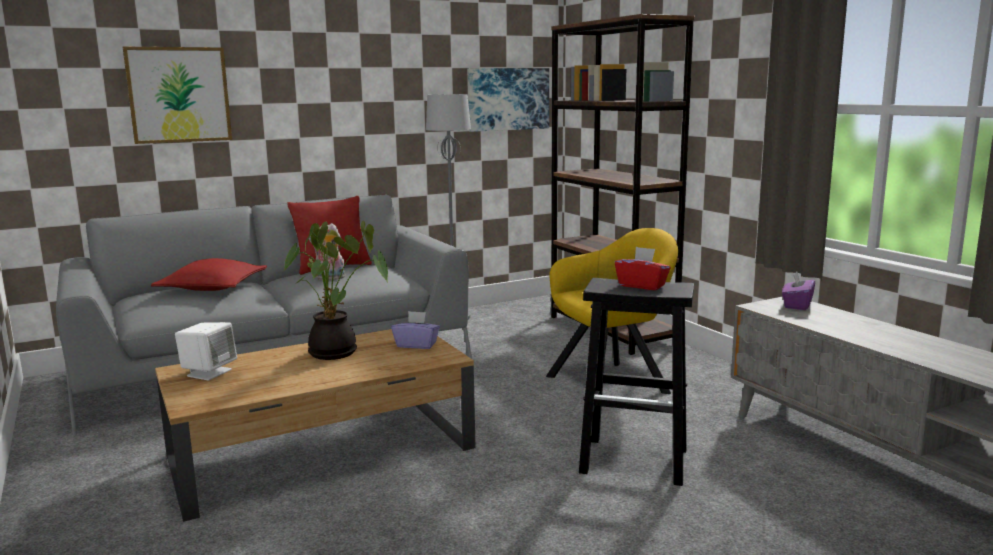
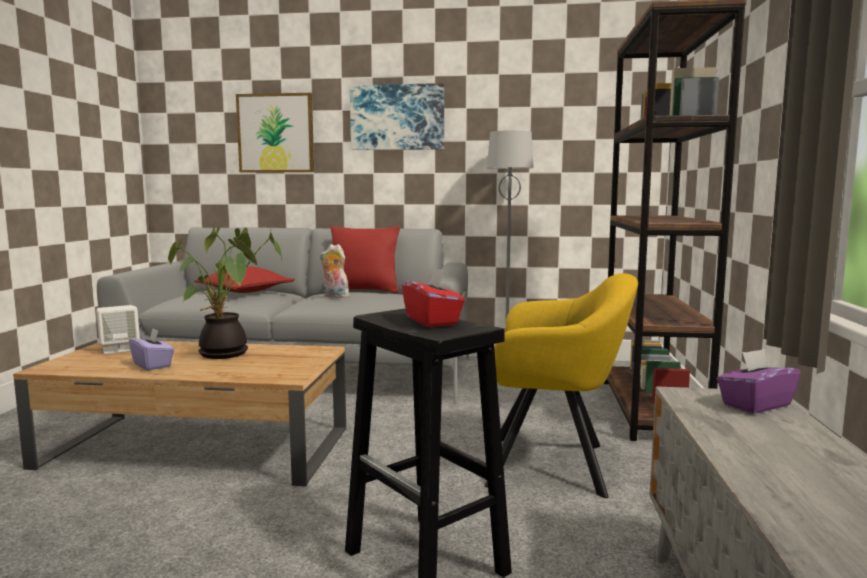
camera: 35 degrees right, 5 degrees down
(416, 345) = (295, 361): purple tissue box -> purple tissue box (153, 365)
(507, 99) = (595, 140): picture -> picture (397, 117)

